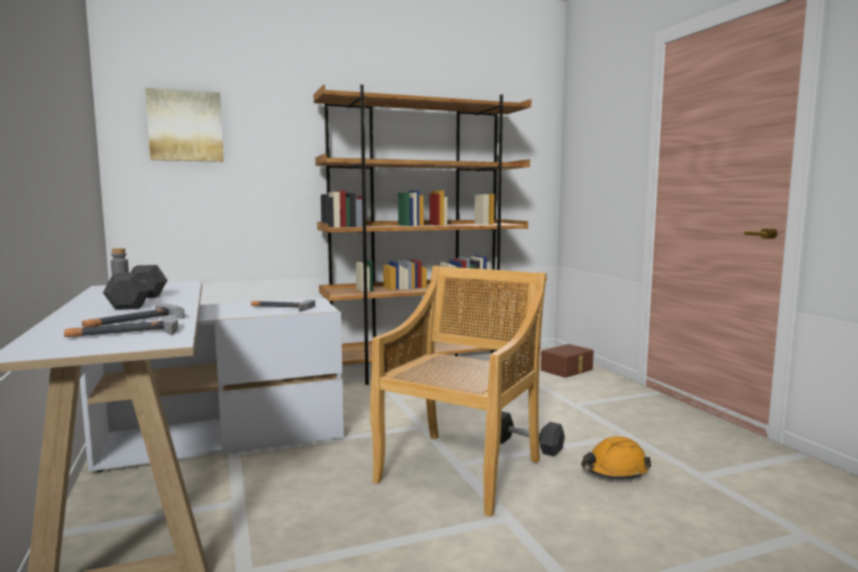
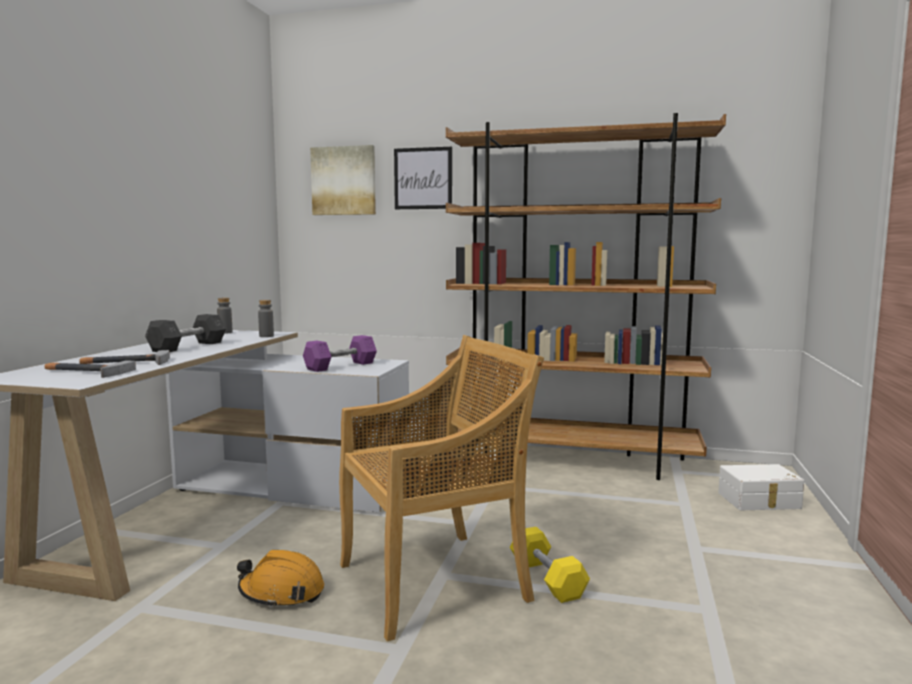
camera: 35 degrees right, 0 degrees up
(185, 286) = (266, 336): none -> grey bottle
(273, 129) = (423, 178): none -> picture
(280, 308) = (340, 366): hammer -> purple dumbbell
(525, 445) = (547, 579): grey dumbbell -> yellow dumbbell
(567, 370) = (760, 501): brown storage box -> white storage box
(614, 471) = (609, 647): orange hard hat -> orange hard hat (281, 592)

